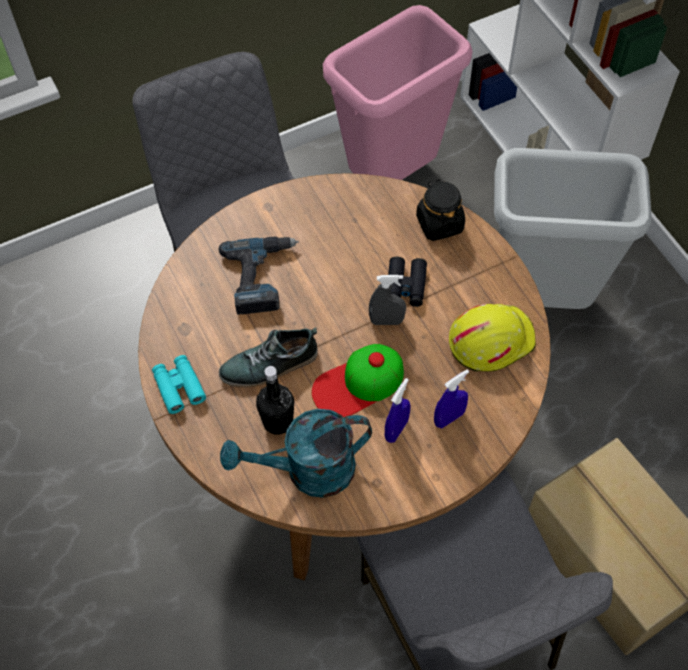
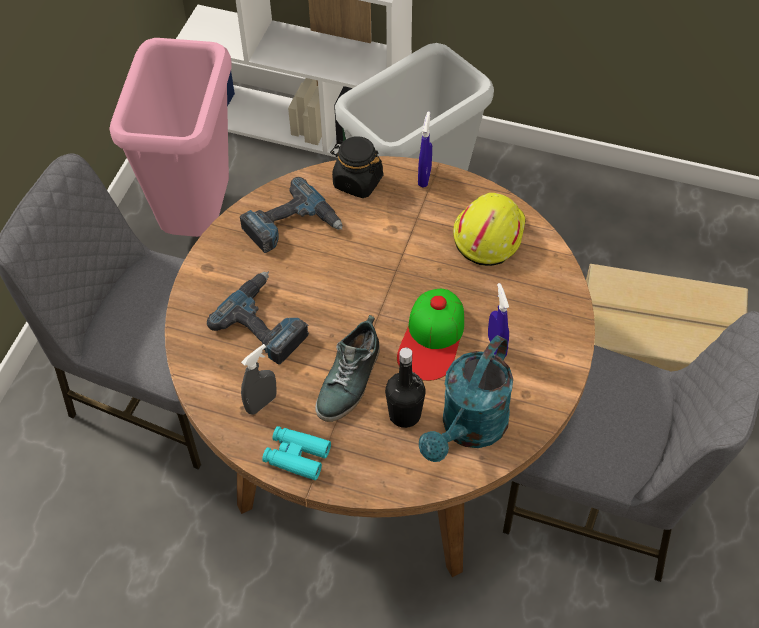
camera: 45 degrees left, 5 degrees down
(356, 221) = (292, 226): none -> power drill
(386, 321) = (400, 279): grey spray bottle -> grey spray bottle (261, 403)
(406, 286) = (385, 243): black binoculars -> none
(449, 418) = (522, 308): blue spray bottle -> blue spray bottle (424, 177)

